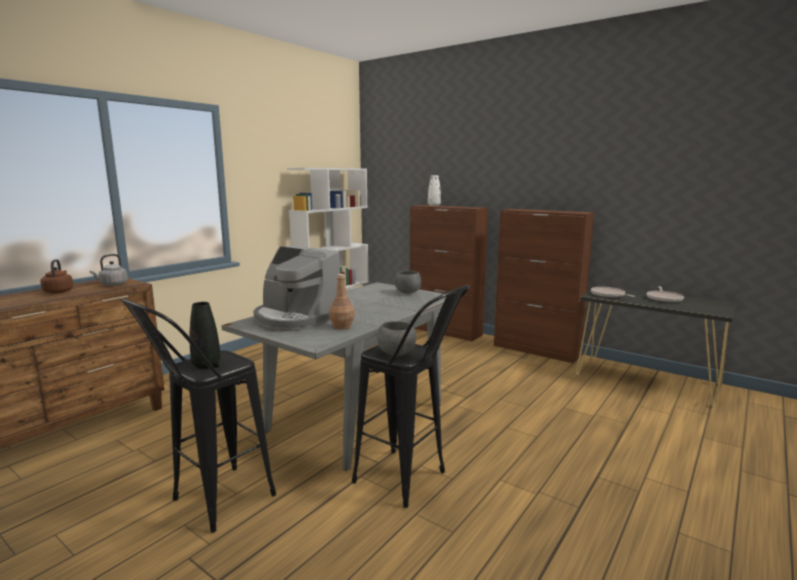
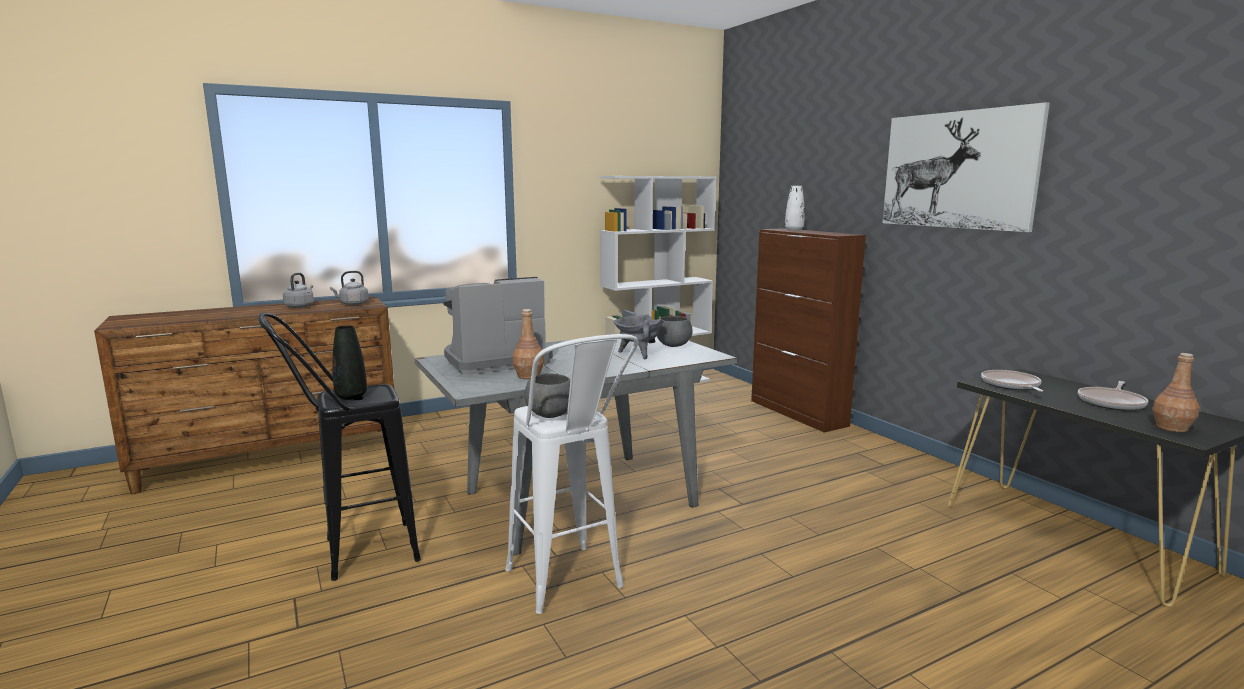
camera: 25 degrees right, 0 degrees up
(59, 291) = (300, 306): brown kettle -> grey kettle
(295, 319) = (494, 361): coffee machine -> coffee machine turned 90 degrees clockwise
(393, 301) = (638, 354): none -> grey cooking pot
(411, 482) = (571, 588): black stool -> white stool
(536, 350) = (915, 460): brown cabinet -> none
(550, 165) = (957, 170): none -> picture
(705, 308) = (1172, 428): none -> brown bottle

